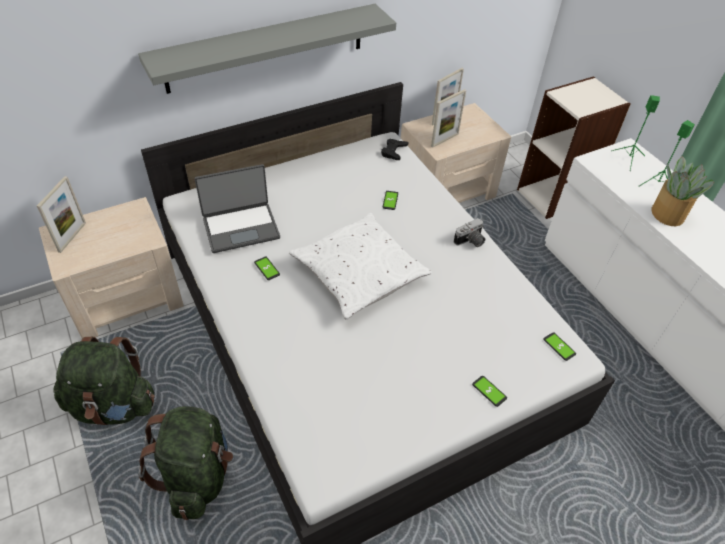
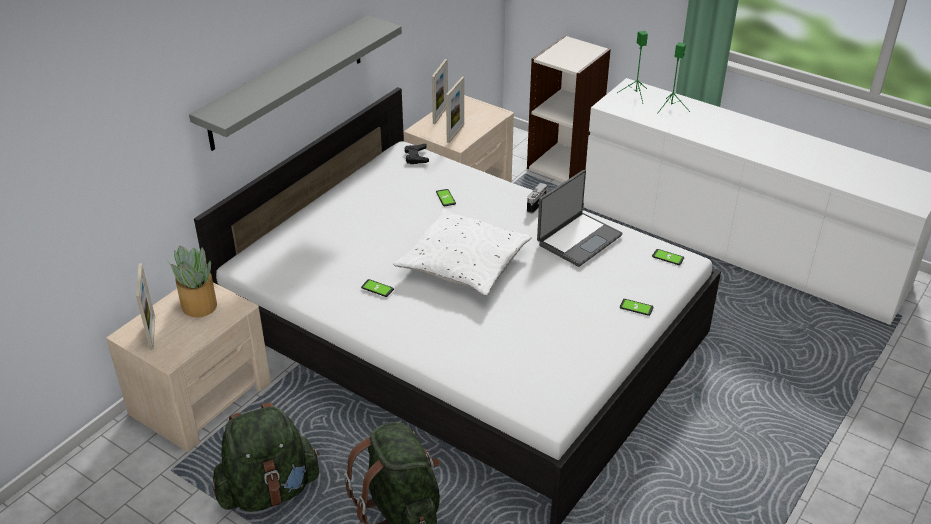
camera: 25 degrees left, 10 degrees down
(241, 227) = (323, 265): laptop -> laptop (578, 239)
(668, 214) = (693, 127): potted plant -> potted plant (199, 305)

